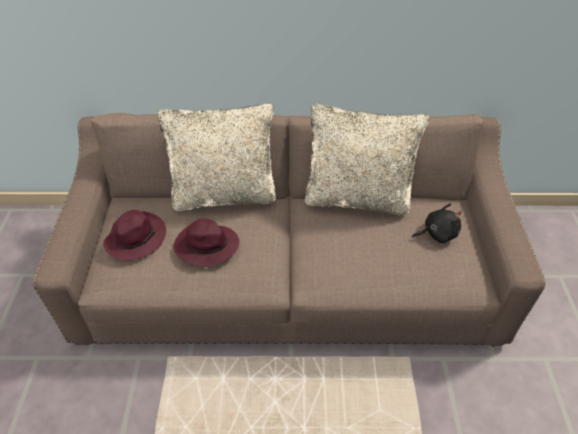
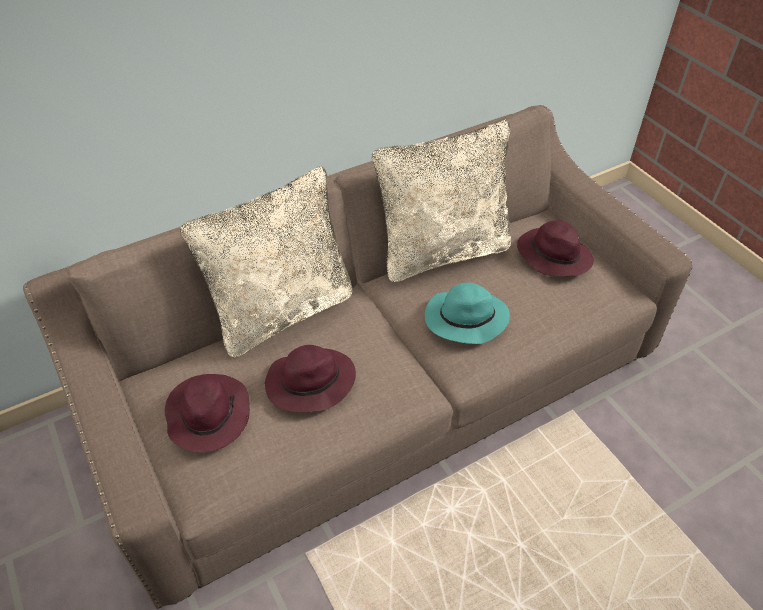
camera: 30 degrees left, 0 degrees up
(336, 250) = (464, 320): none -> turquoise hat
(437, 233) = (552, 255): black plush toy -> purple hat

